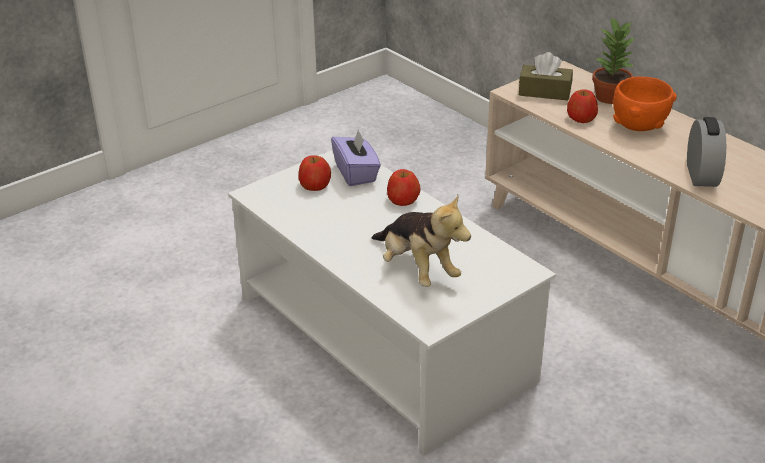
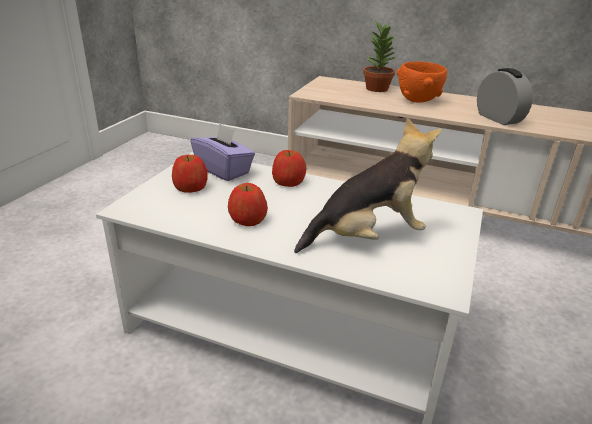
camera: 30 degrees left, 5 degrees down
(417, 269) = (367, 237): plush toy -> plush toy turned 45 degrees counterclockwise
(544, 92) = (329, 91): brown tissue box -> none
(581, 118) = (374, 101): apple -> apple (248, 219)

